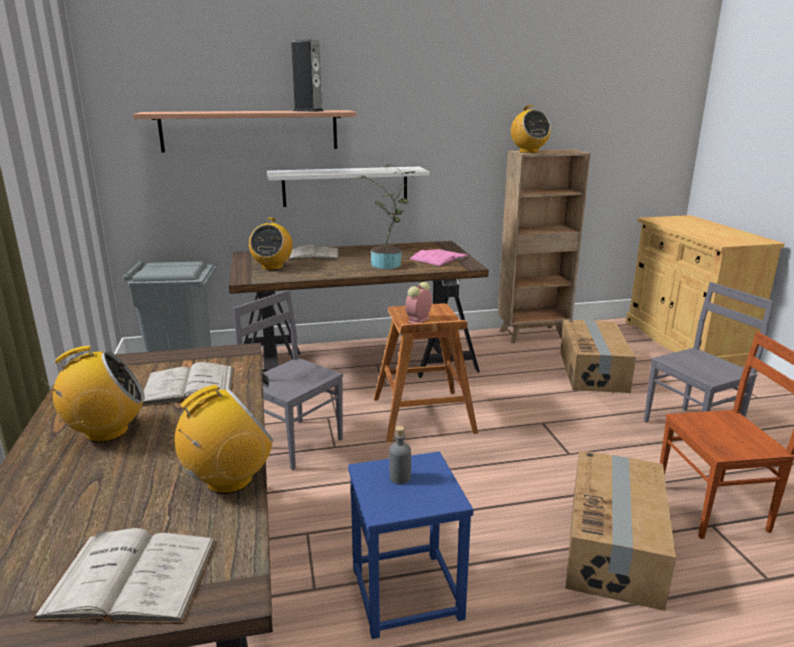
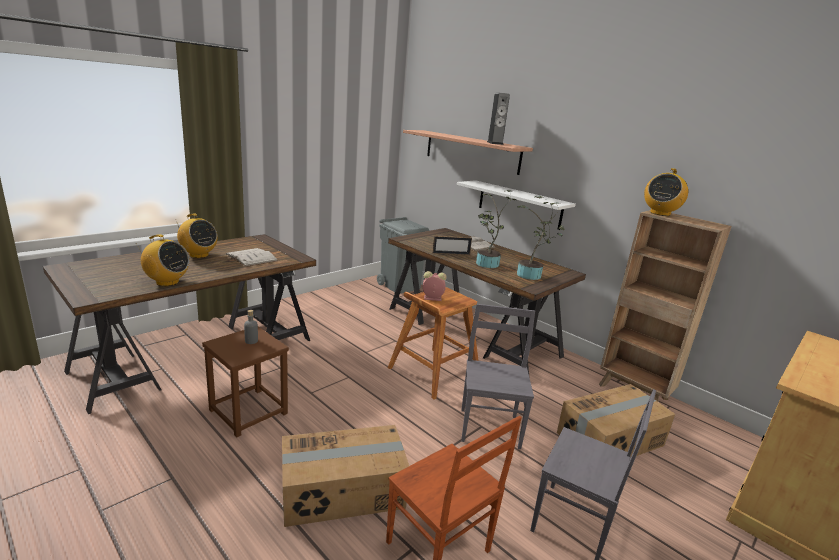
camera: 55 degrees right, 0 degrees up
(131, 578) = (94, 283): white book -> none
(272, 267) = (433, 240): radio -> none
(296, 442) = (359, 339): grey chair -> grey chair (490, 427)
(333, 271) = (451, 253): none -> picture frame
(407, 593) = (248, 412): blue stool -> brown stool
(439, 258) = (531, 276): pink book -> potted plant

